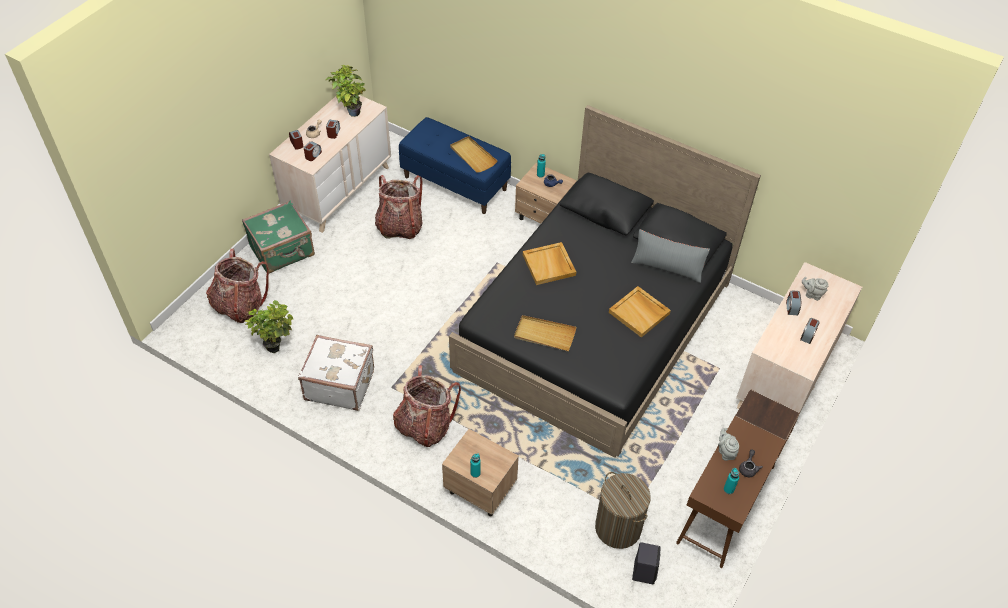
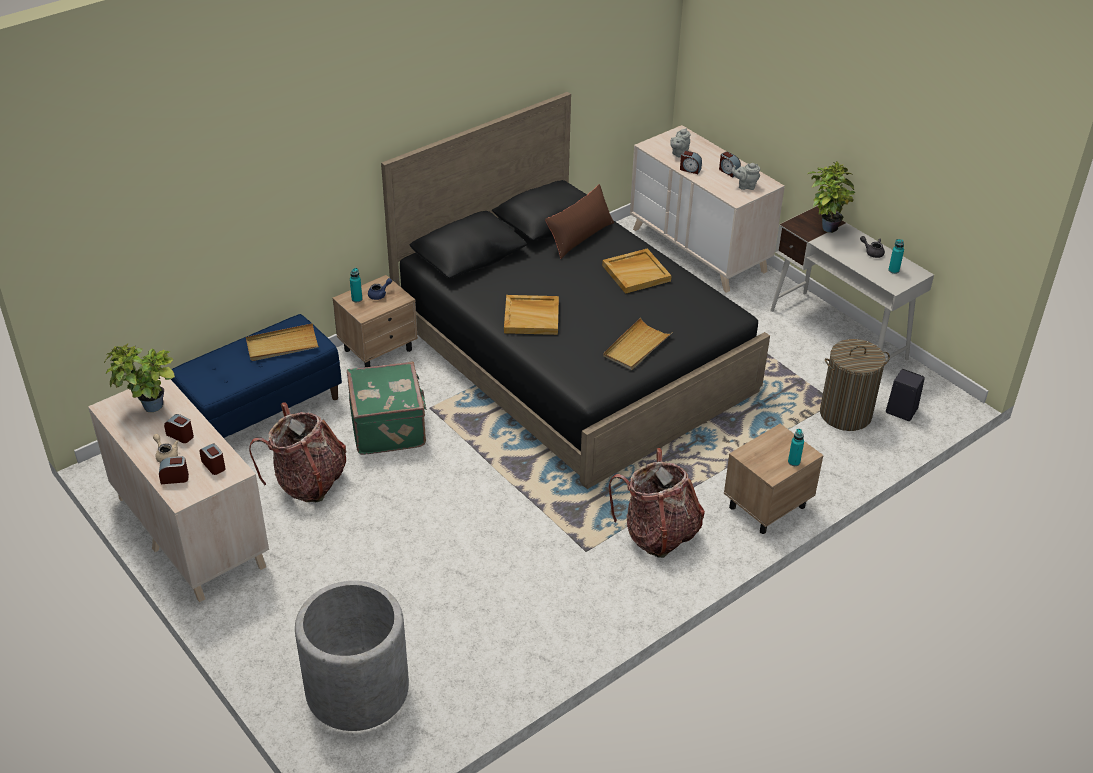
camera: 70 degrees left, 10 degrees down
(240, 305) = (357, 689): backpack -> grey planter
(276, 345) = (457, 659): potted plant -> potted plant (826, 226)
(283, 251) = (275, 619): green suitcase -> green suitcase (389, 427)
(340, 384) = (558, 602): white suitcase -> none
(667, 266) = (579, 237): grey pillow -> brown pillow
(726, 452) = (850, 259): grey teapot -> grey teapot (745, 186)
(726, 504) = (838, 334): brown desk -> white desk

